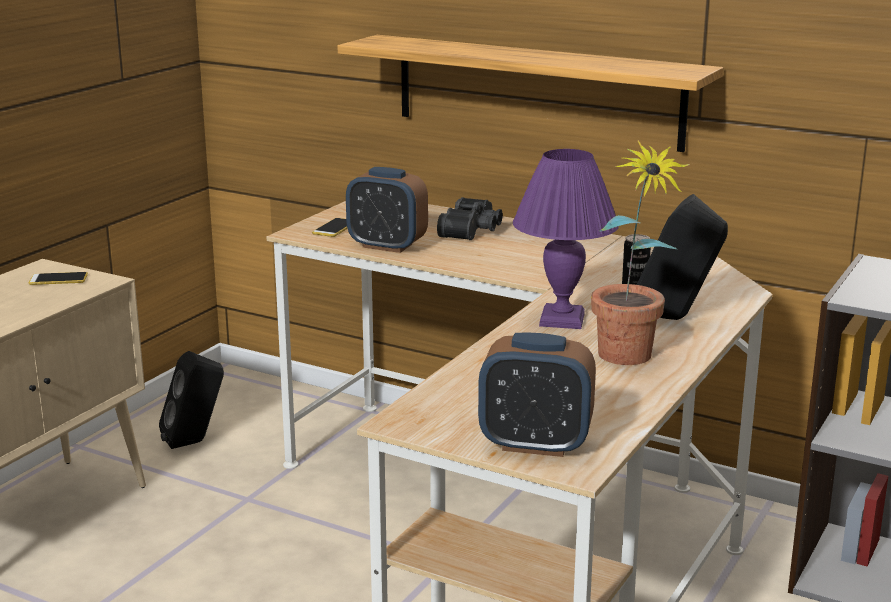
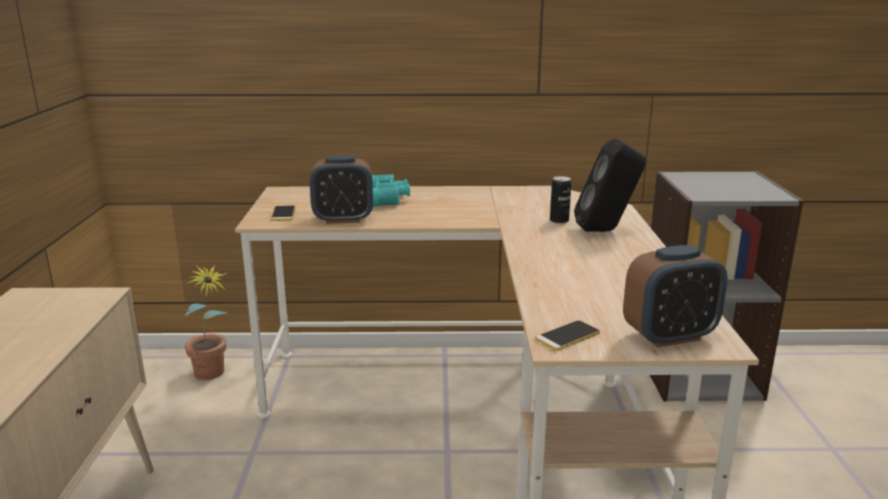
camera: 30 degrees left, 0 degrees up
(58, 279) = (53, 302): phone -> phone (567, 336)
(195, 442) = (166, 419): black speaker -> none
(473, 231) = (389, 198): black binoculars -> turquoise binoculars
(537, 91) = (414, 88): shelf -> none
(562, 320) = (543, 246): purple table lamp -> none
(628, 361) = (627, 263): potted plant -> potted plant (212, 376)

